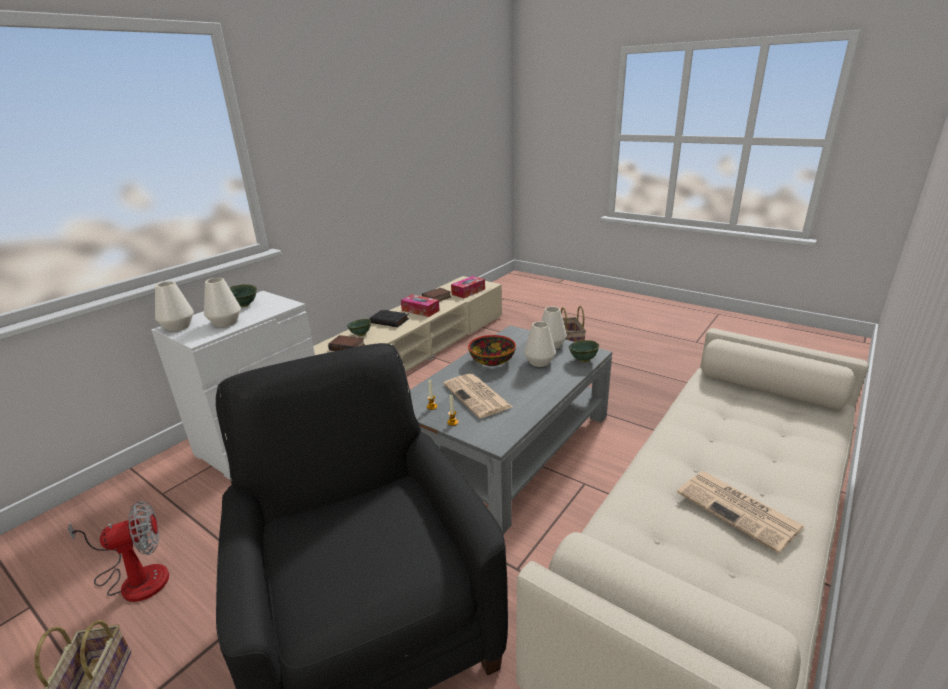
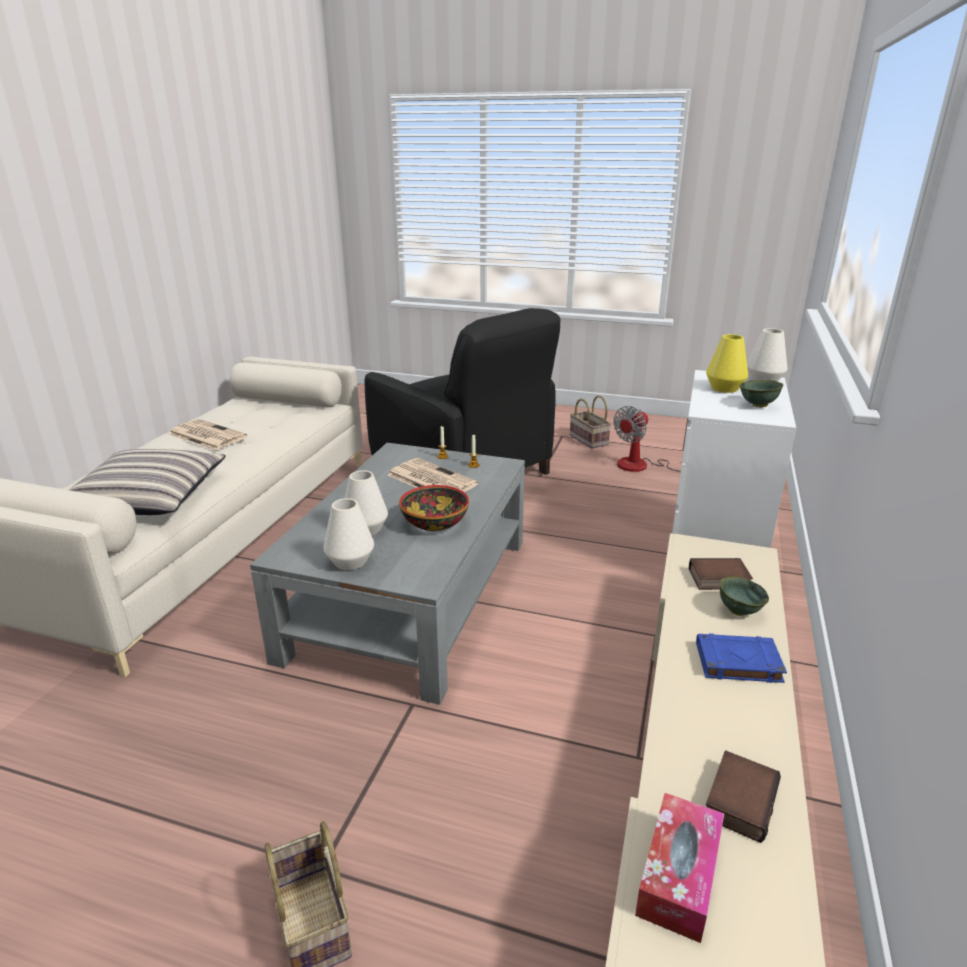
camera: 160 degrees right, 0 degrees up
(225, 322) = (724, 388): white vase -> yellow vase
(390, 321) = (737, 662): black book -> blue book
(420, 310) = (716, 719): tissue box -> none
(583, 360) = (300, 541): green bowl -> none
(729, 414) = (146, 498): none -> pillow

